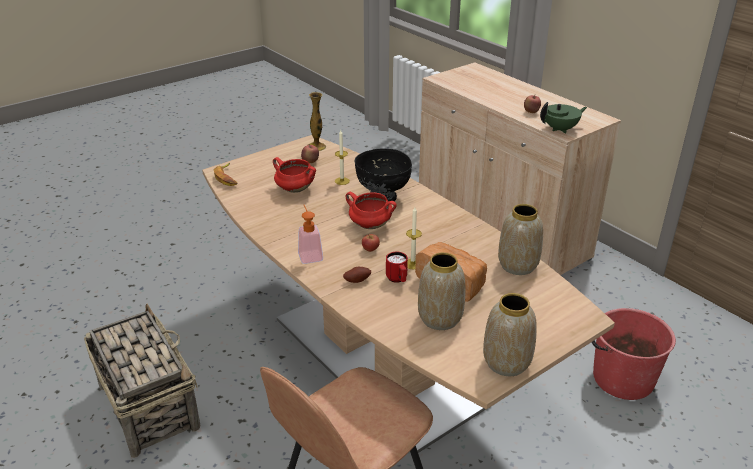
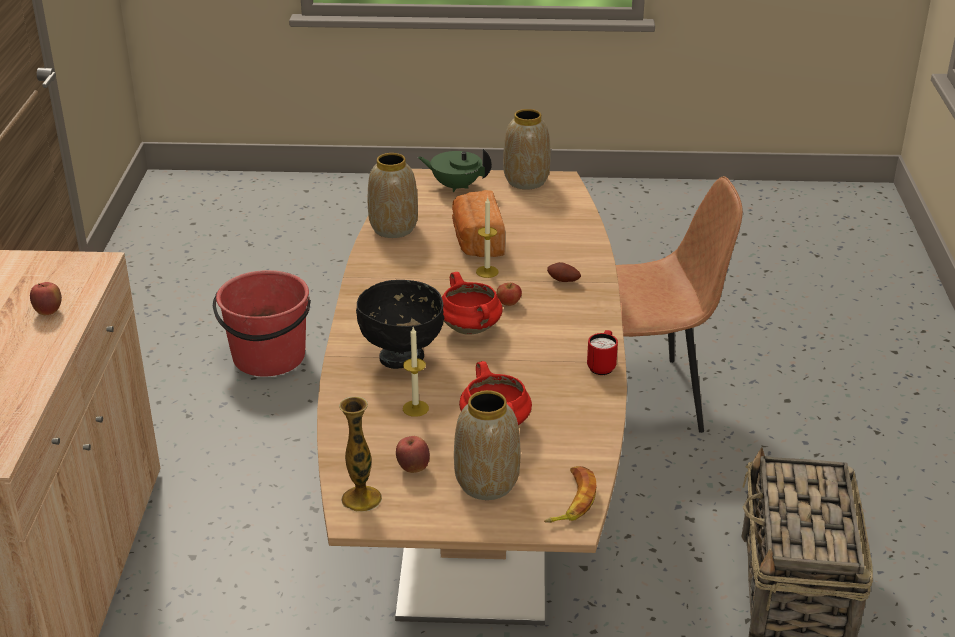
camera: 140 degrees left, 0 degrees up
(309, 254) = (580, 327): soap dispenser -> none
(397, 280) = (523, 265): red mug -> red mug (602, 366)
(440, 319) = (532, 223): vase -> vase (487, 483)
(560, 129) = (86, 270): green teapot -> green teapot (455, 186)

